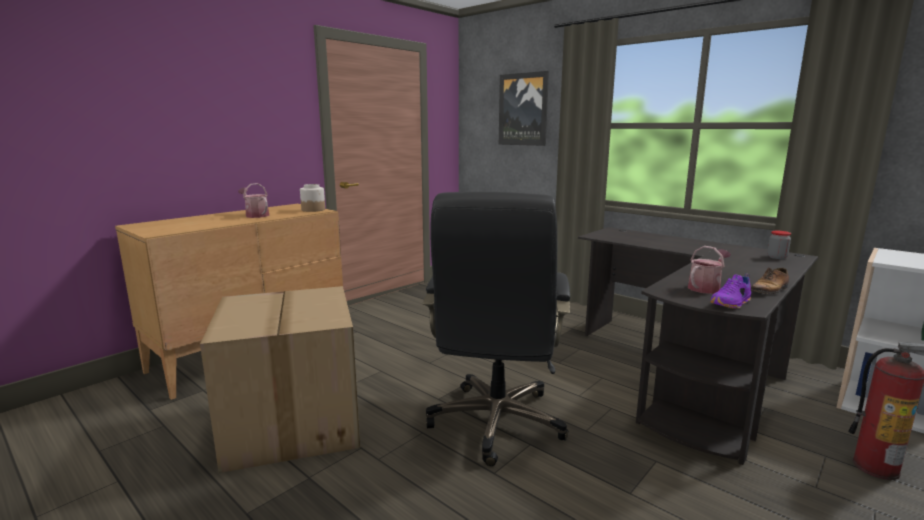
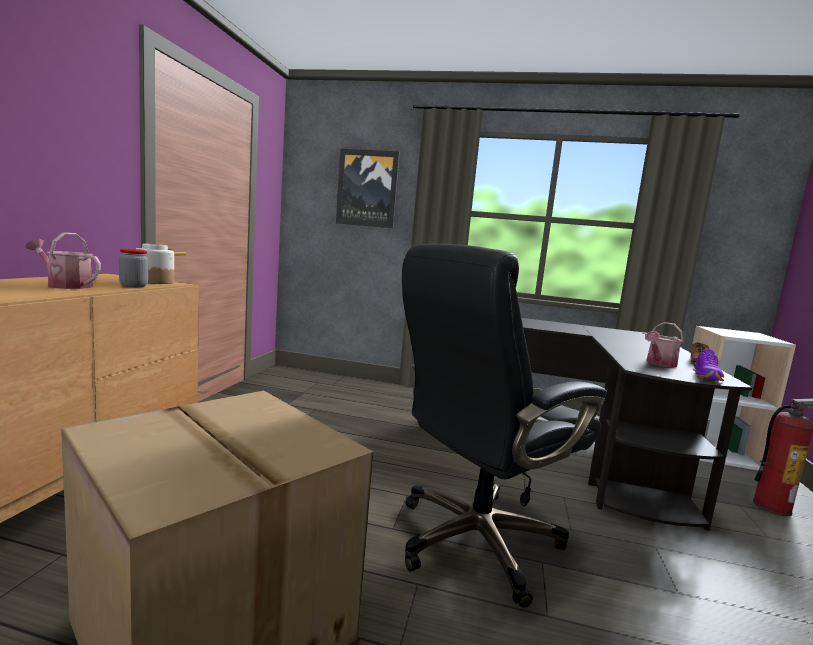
camera: 30 degrees left, 5 degrees down
(497, 419) = (480, 539): black office chair -> black office chair turned 75 degrees clockwise
(706, 287) = (659, 363): watering can -> watering can turned 150 degrees counterclockwise
(777, 257) = (638, 335): jar -> jar (134, 286)

